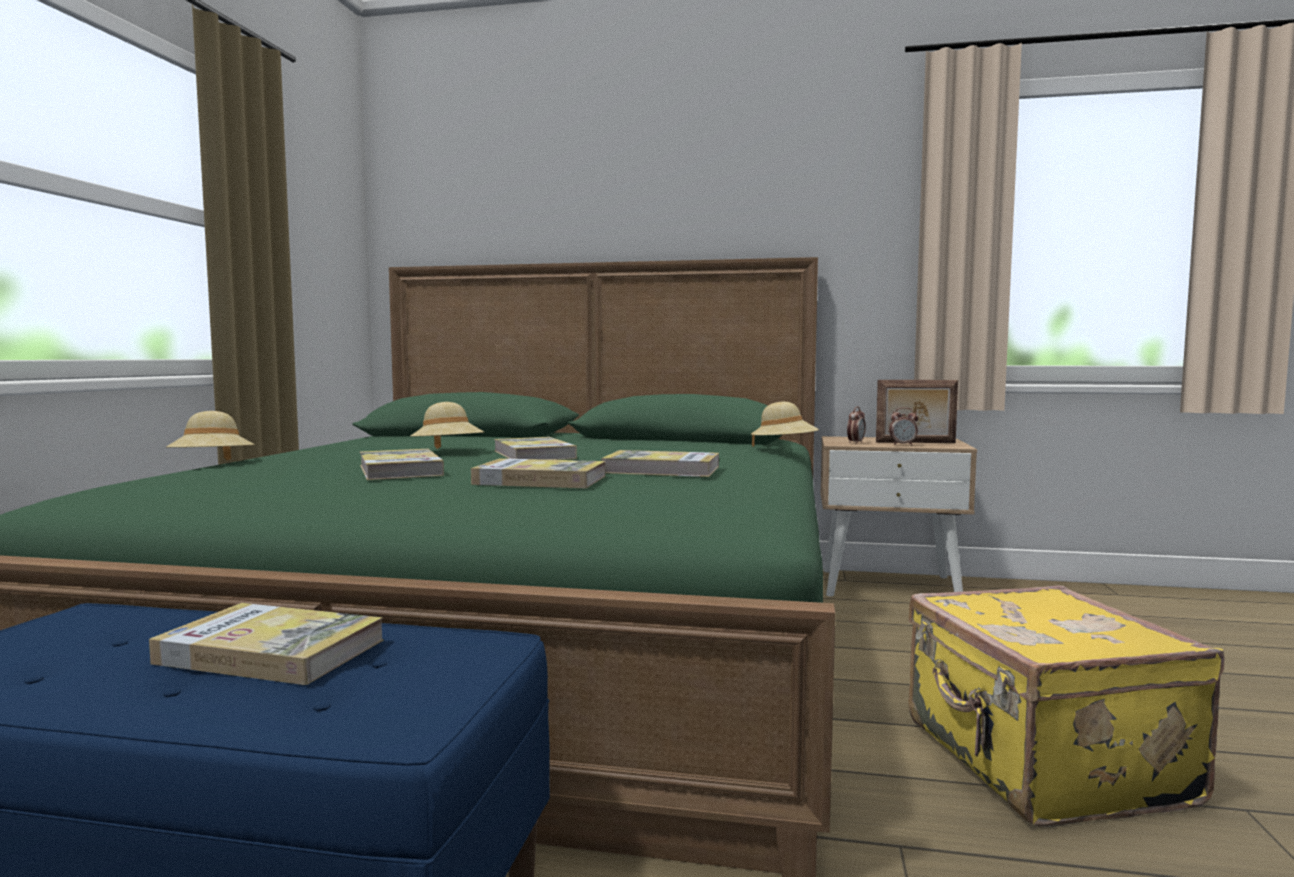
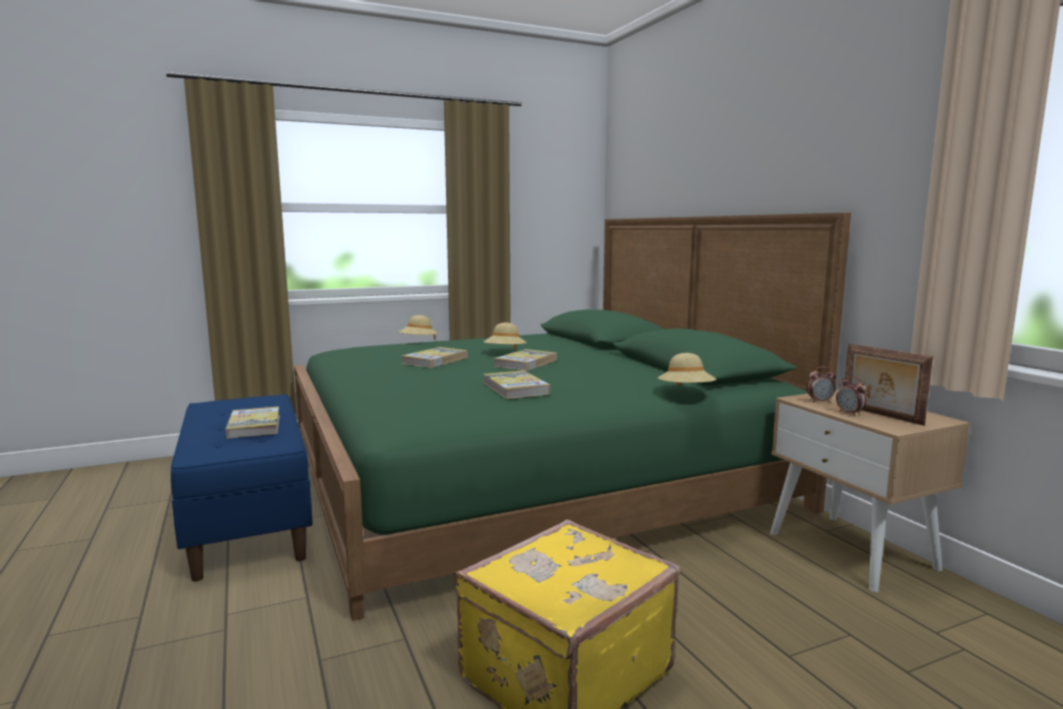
camera: 55 degrees right, 5 degrees up
(540, 480) = (442, 380): book -> none

